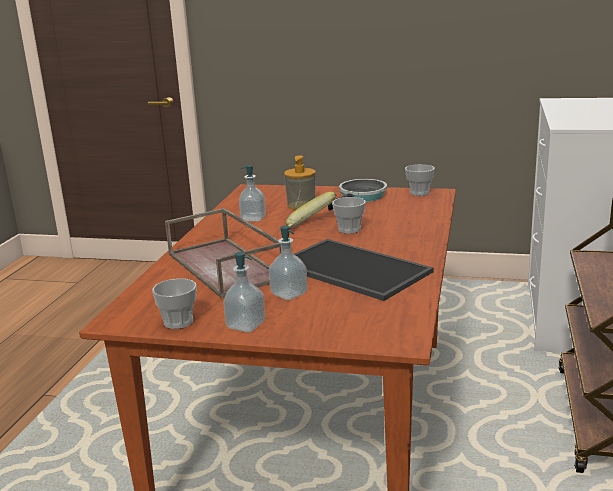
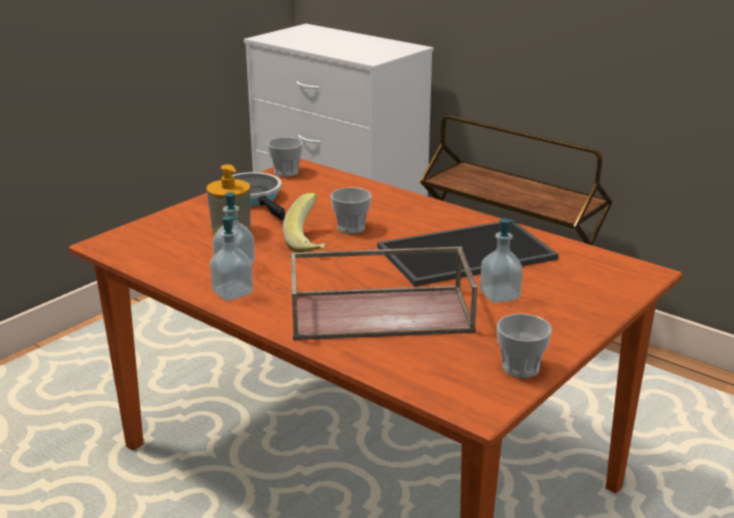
camera: 65 degrees left, 5 degrees up
(246, 325) = (560, 333): soap dispenser -> soap dispenser (232, 293)

